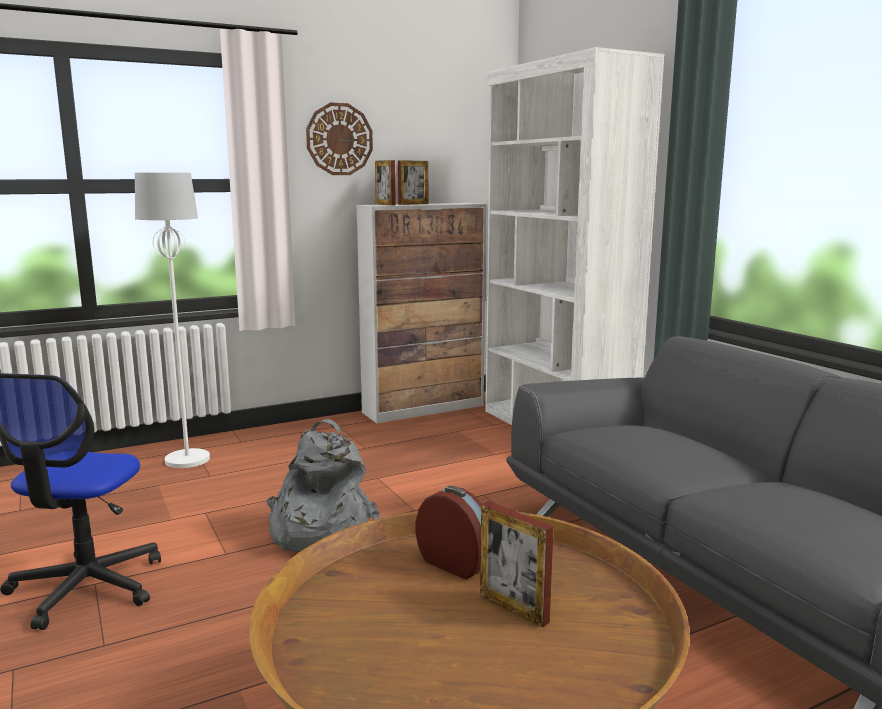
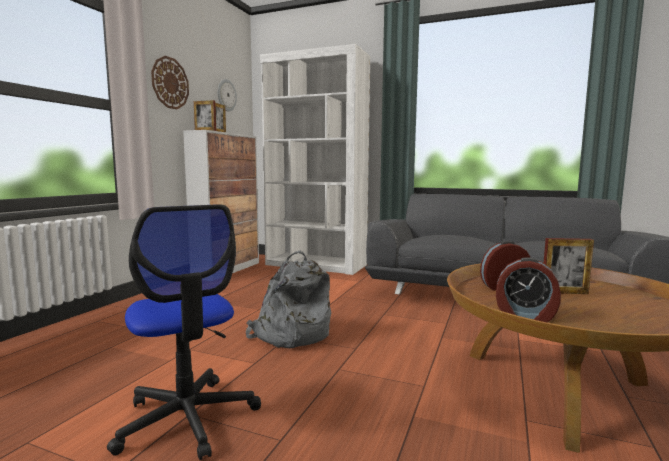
camera: 40 degrees left, 5 degrees down
(187, 460) = (105, 327): white floor lamp -> none
(333, 615) = (525, 316): none -> alarm clock
(452, 138) = (226, 95): none -> wall clock

